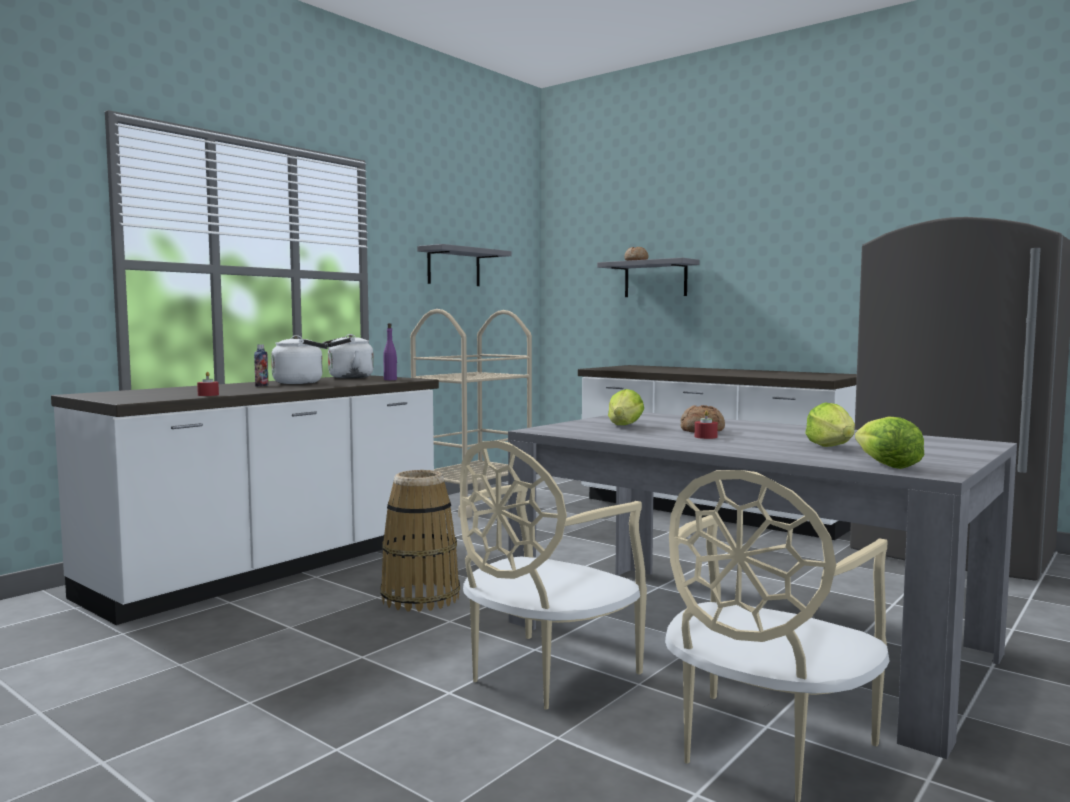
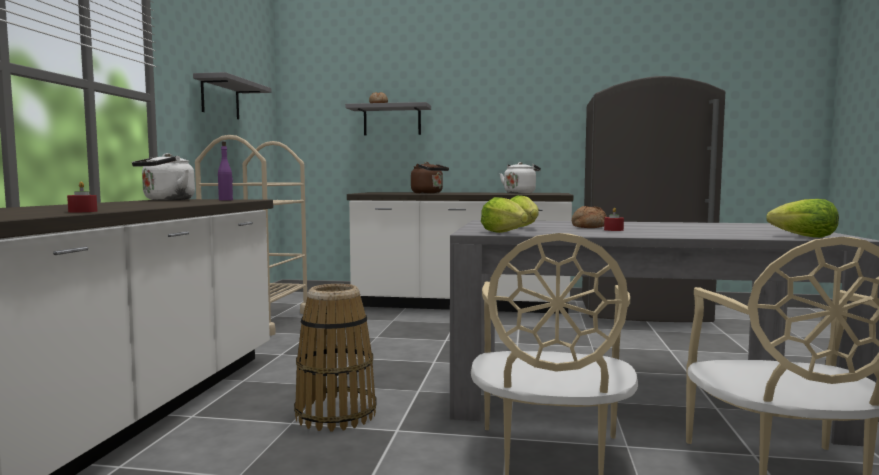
camera: 30 degrees left, 0 degrees up
(261, 385) = (103, 205): bottle -> none
(301, 383) = (138, 203): white kettle -> white kettle (520, 193)
(670, 371) = (429, 193): none -> brown kettle
(831, 447) = (717, 230): lettuce -> lettuce (503, 233)

